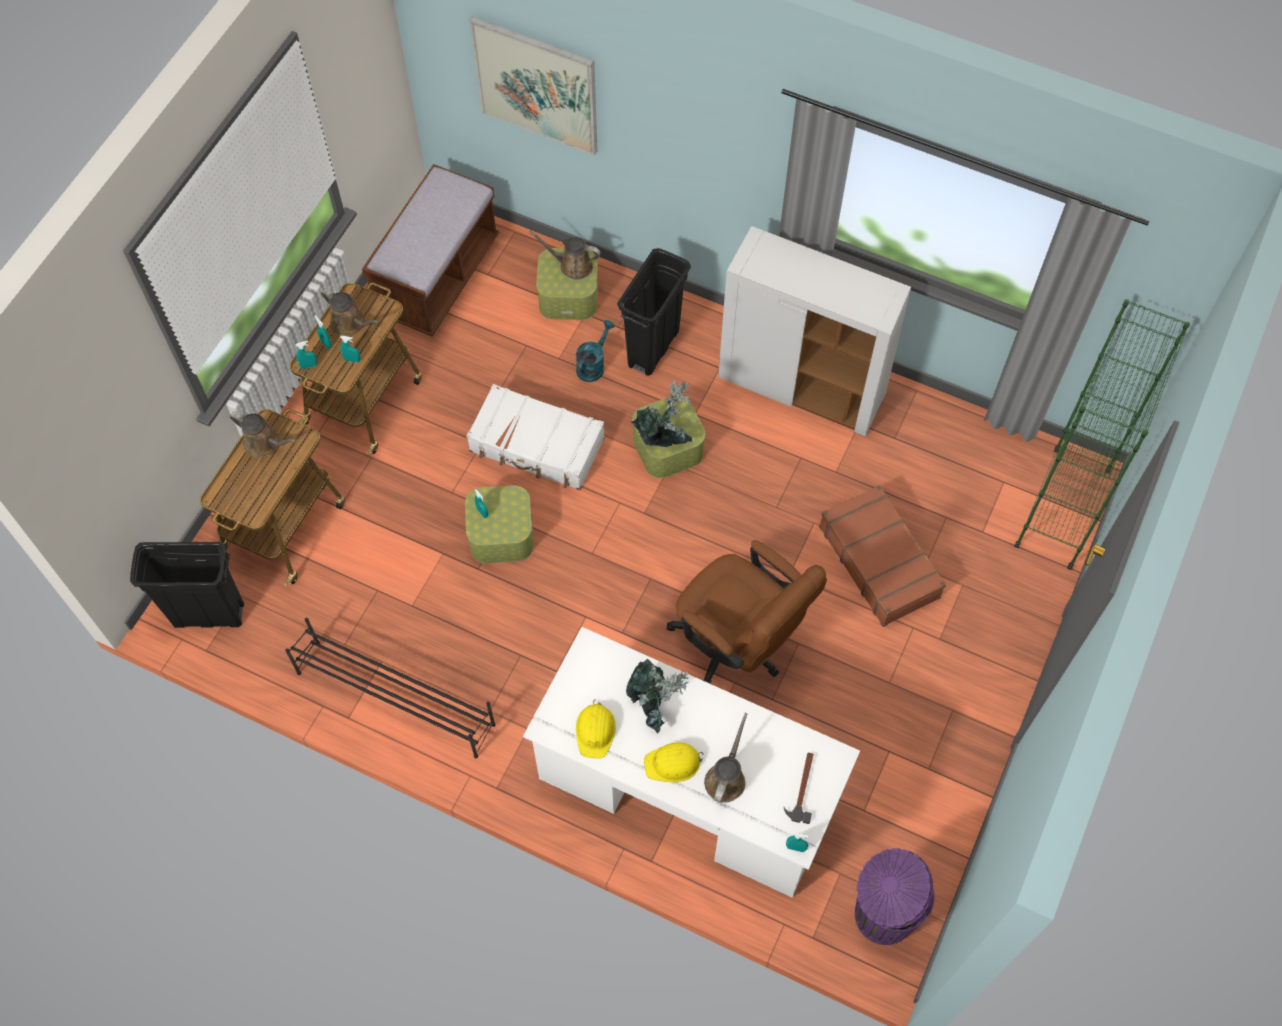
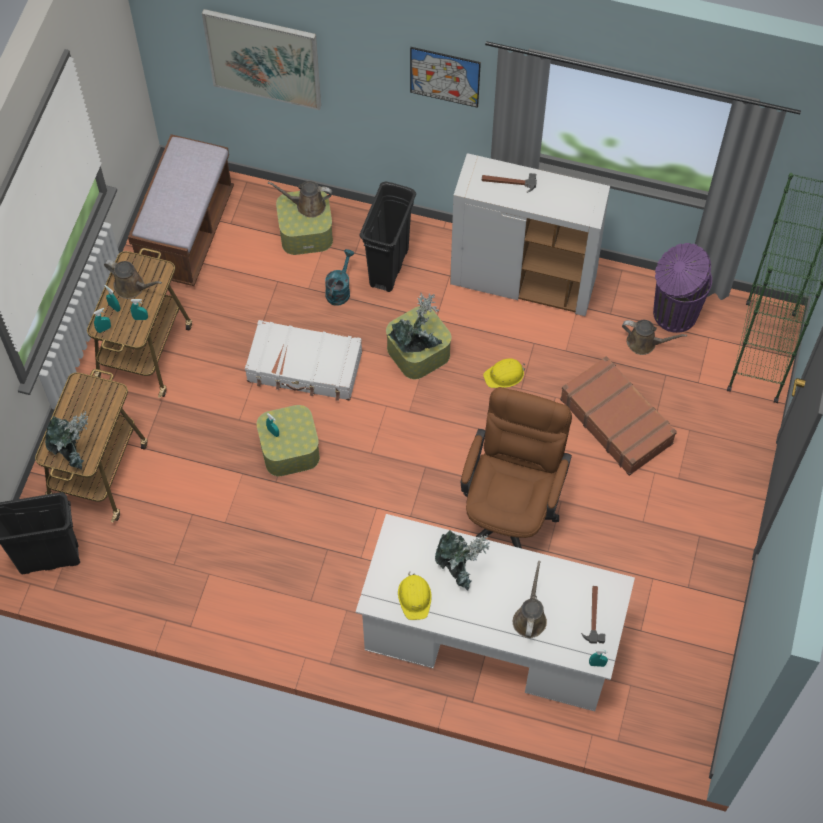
camera: 10 degrees left, 0 degrees up
(243, 499) = (72, 452): none -> potted plant
(264, 443) = (81, 402): brown watering can -> brown watering can (644, 343)
(394, 697) = (227, 603): black shoe rack -> none
(673, 763) = (484, 613): yellow hard hat -> yellow hard hat (504, 375)
(735, 130) = (444, 76): none -> picture
(738, 645) = (510, 510): brown office chair -> brown office chair turned 105 degrees counterclockwise
(793, 266) = (508, 182): none -> hammer
(881, 915) = (670, 713): purple trash can -> purple trash can (673, 313)

